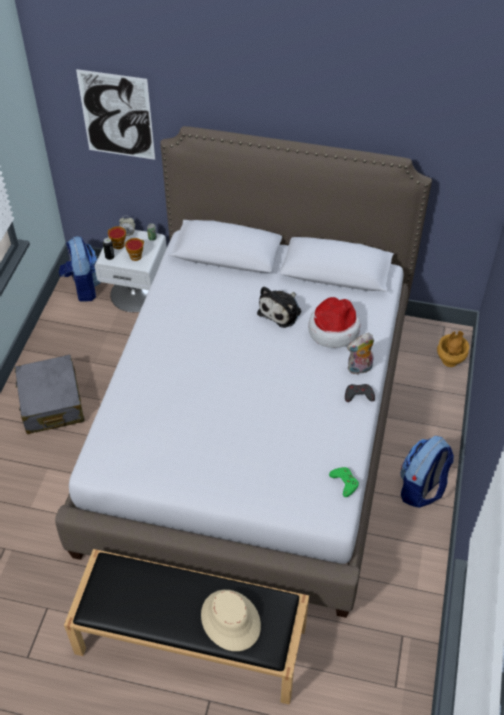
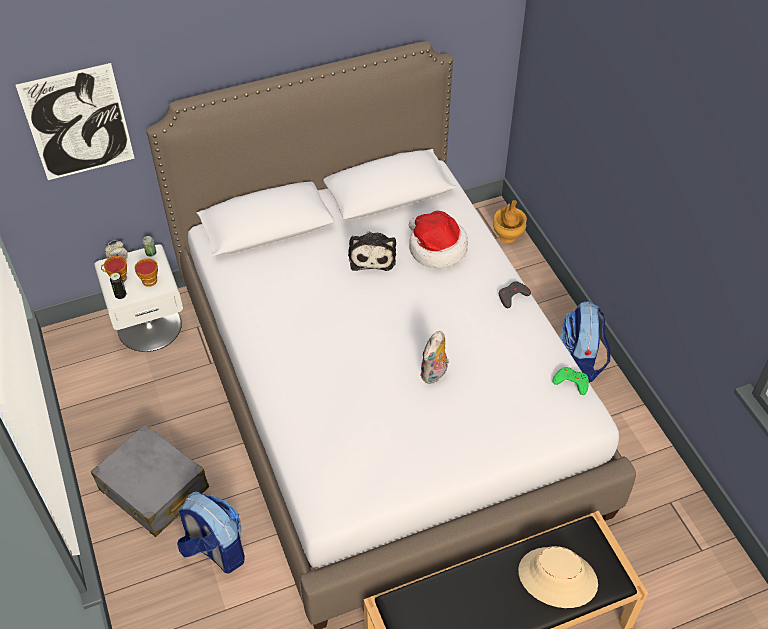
camera: 35 degrees left, 0 degrees up
(83, 287) = (84, 349): backpack -> backpack (215, 550)
(359, 369) = (492, 272): plush toy -> plush toy (434, 374)

